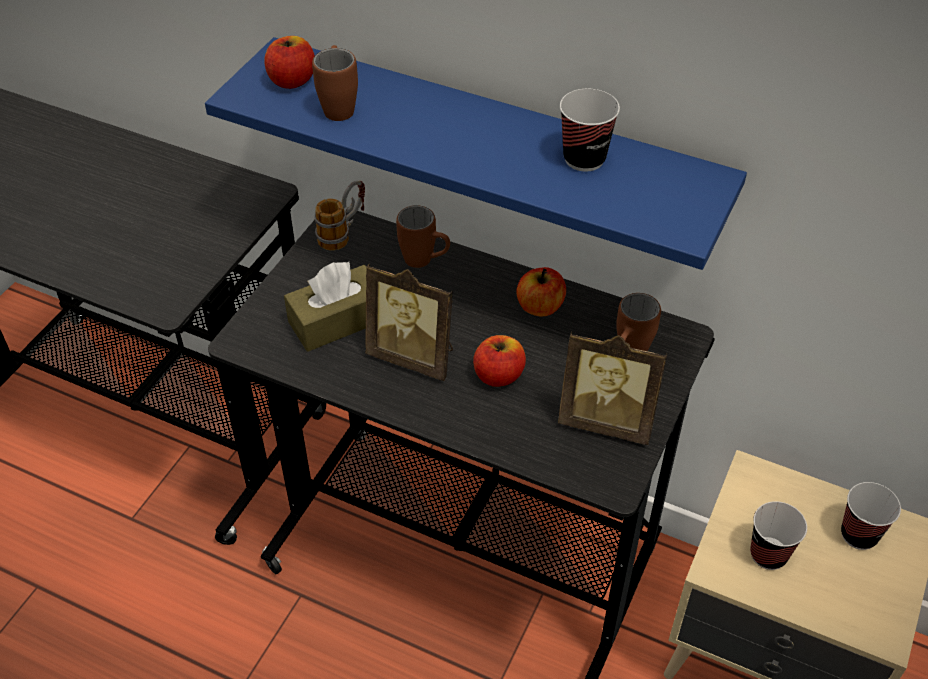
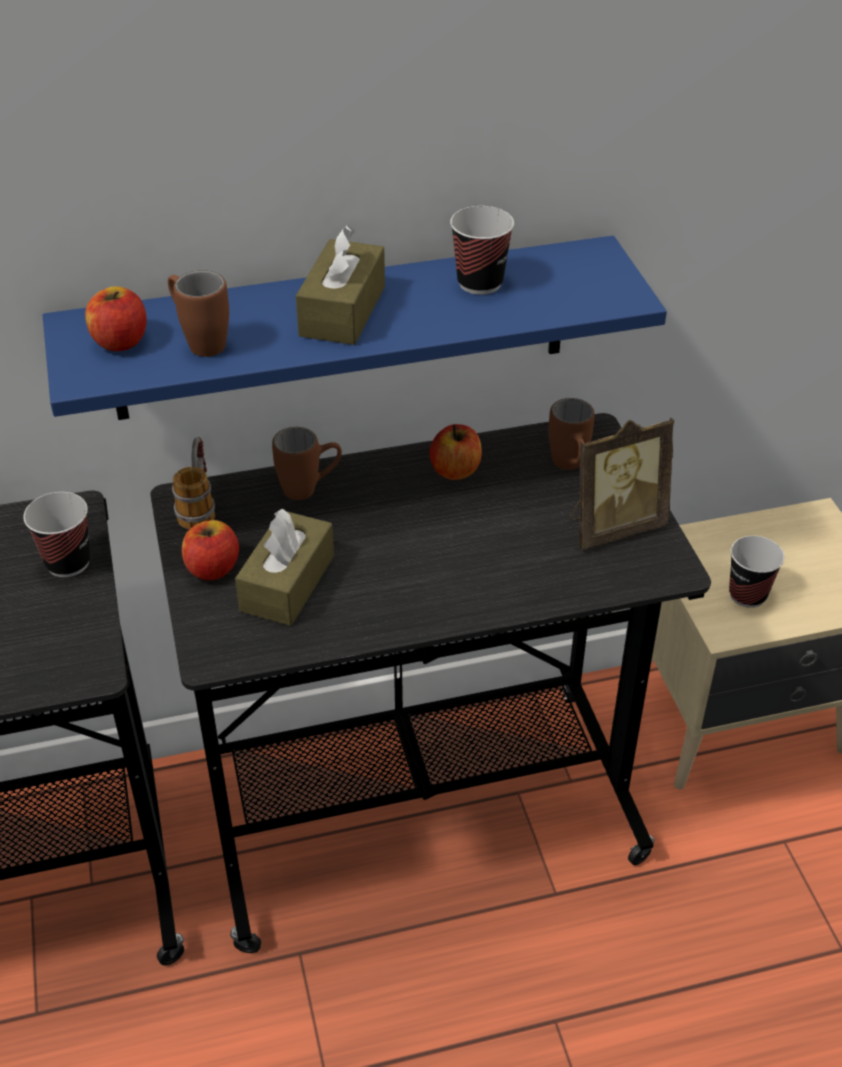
camera: 40 degrees left, 5 degrees down
(414, 356) = (395, 571): picture frame -> none
(458, 131) = (342, 311): none -> brown tissue box
(498, 375) = (486, 544): apple -> apple (212, 568)
(859, 535) = (790, 540): cup -> cup (68, 562)

